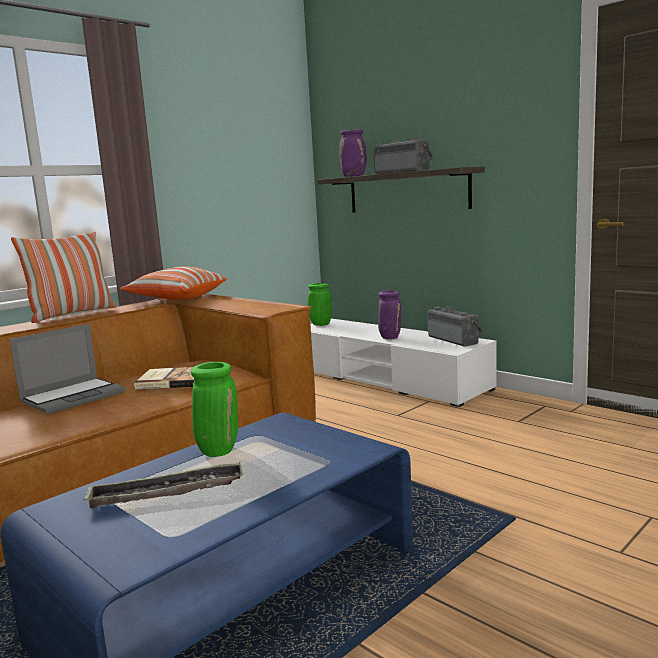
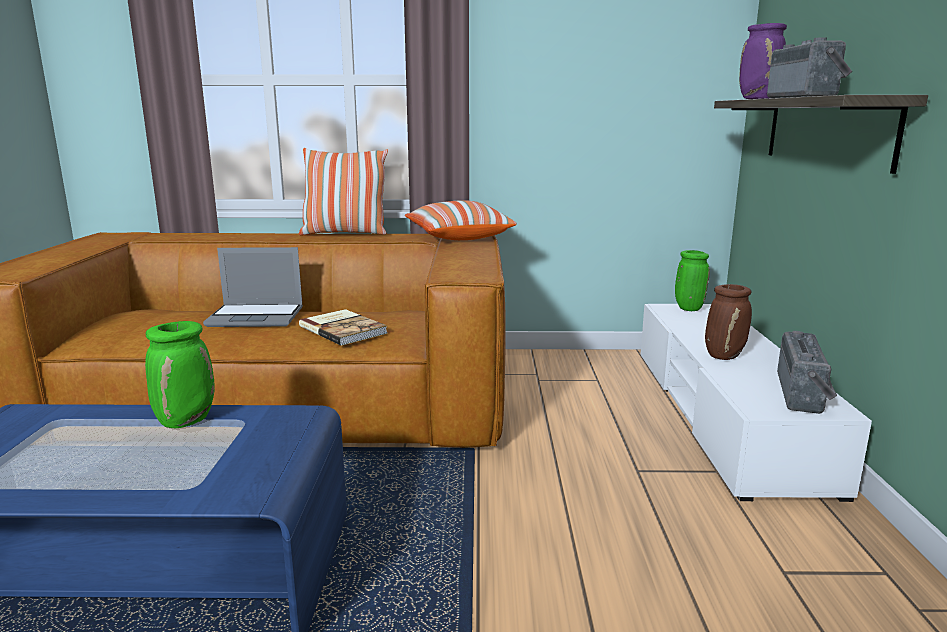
camera: 45 degrees right, 5 degrees up
(167, 492) = (67, 442): tray -> none
(389, 337) = (724, 356): purple vase -> brown vase

